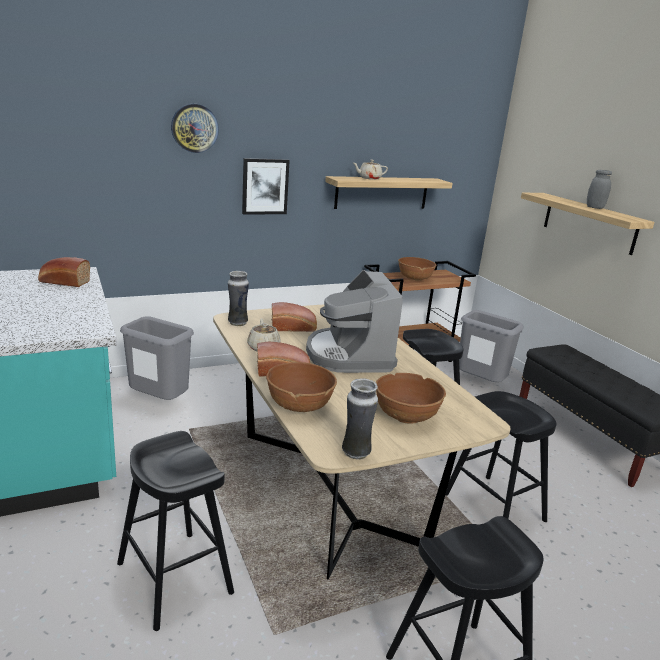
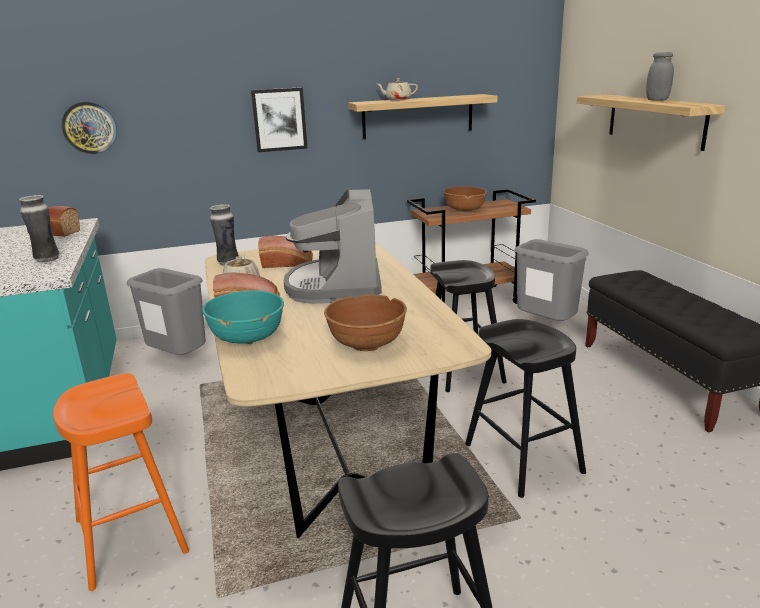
camera: 10 degrees right, 0 degrees up
(174, 578) = (131, 536): black stool -> orange stool
(194, 128) = (191, 62): wall clock -> wall clock (89, 127)
(299, 405) = (247, 337): brown bowl -> turquoise bowl
(356, 453) = (283, 383): vase -> vase (47, 259)

